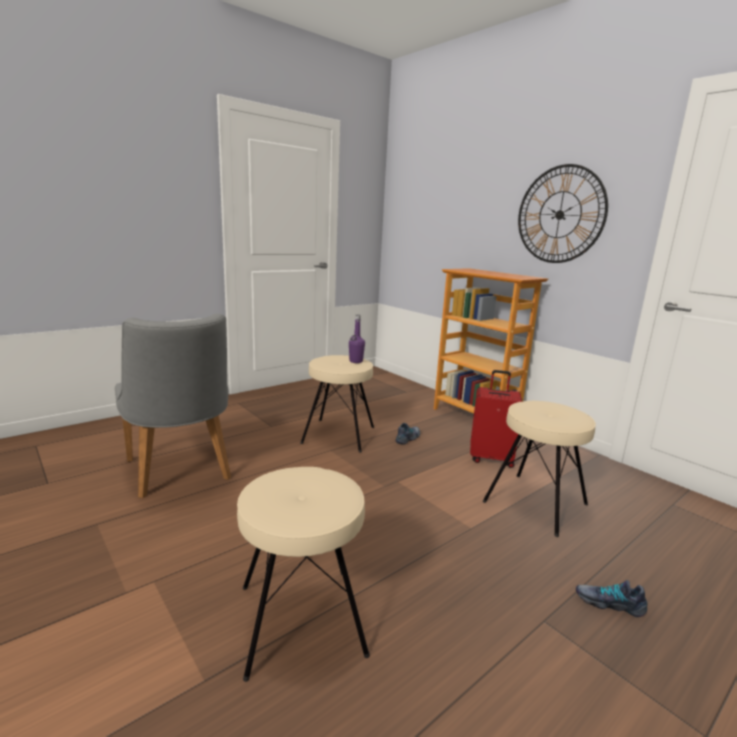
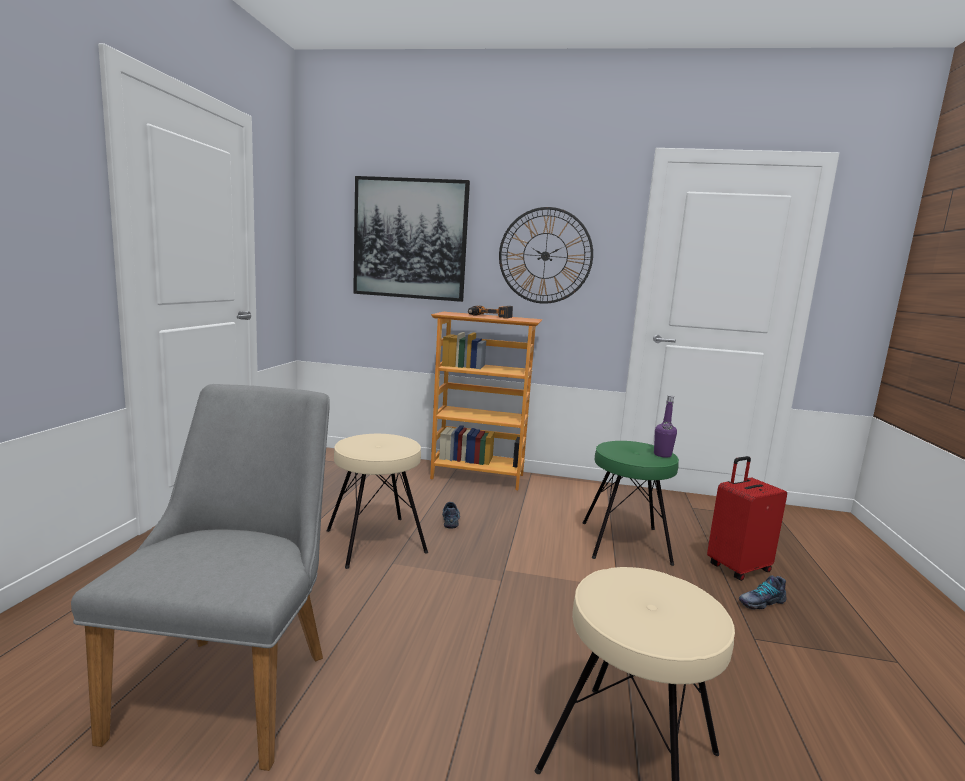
camera: 40 degrees left, 5 degrees down
(181, 473) = (237, 681): grey chair -> grey chair turned 105 degrees counterclockwise
(356, 361) = (393, 439): purple bottle -> purple bottle (662, 455)
(452, 205) = (410, 239): none -> picture
(491, 458) = (544, 514): red suitcase -> red suitcase (737, 567)
(493, 273) = (489, 316): none -> power drill
(536, 503) = (625, 542): beige stool -> green stool

